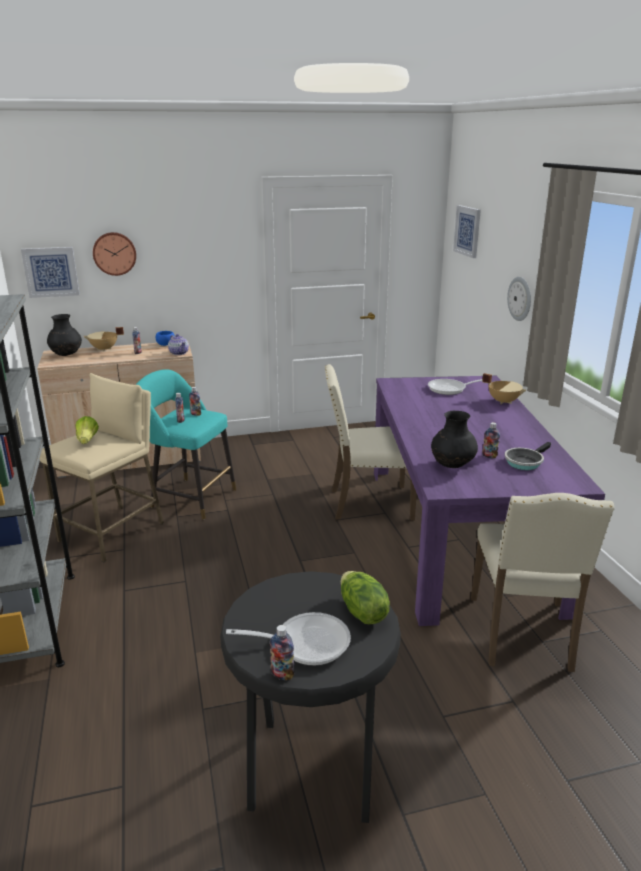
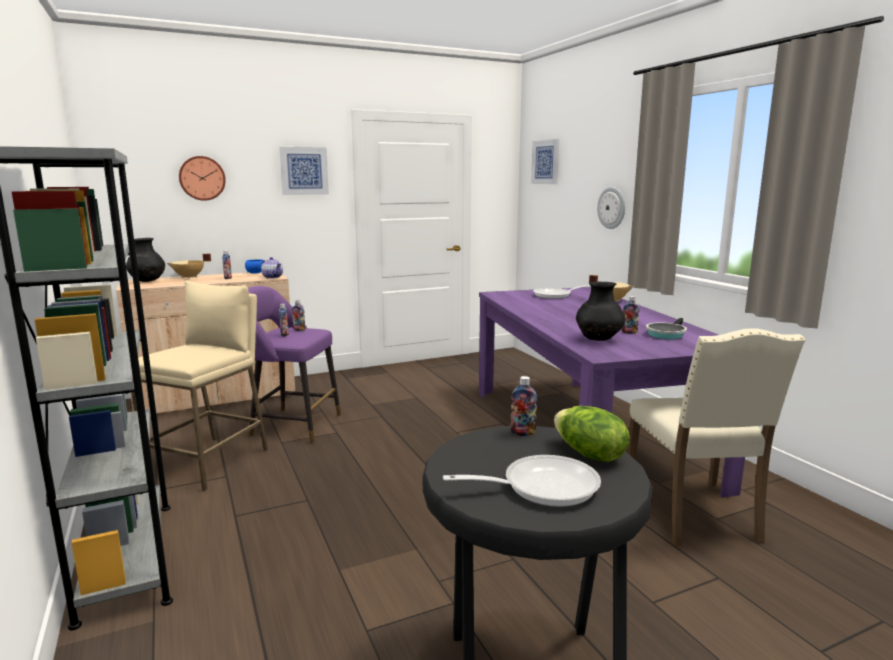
camera: 10 degrees left, 10 degrees down
(51, 272) = (132, 195): picture -> picture (304, 171)
(87, 441) = (184, 350): lettuce -> none
(190, 497) = (291, 425): turquoise stool -> purple stool
(282, 674) = (533, 519): bottle -> bottle (522, 433)
(368, 503) = (484, 416): beige chair -> none

